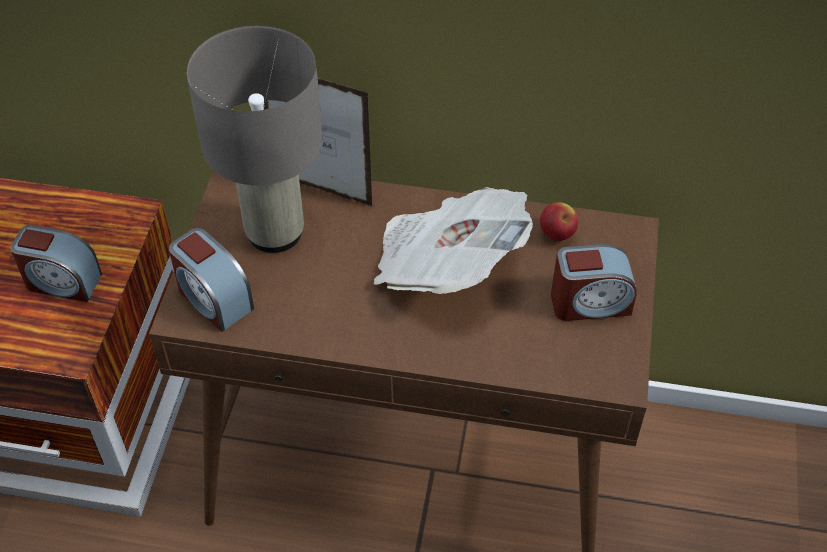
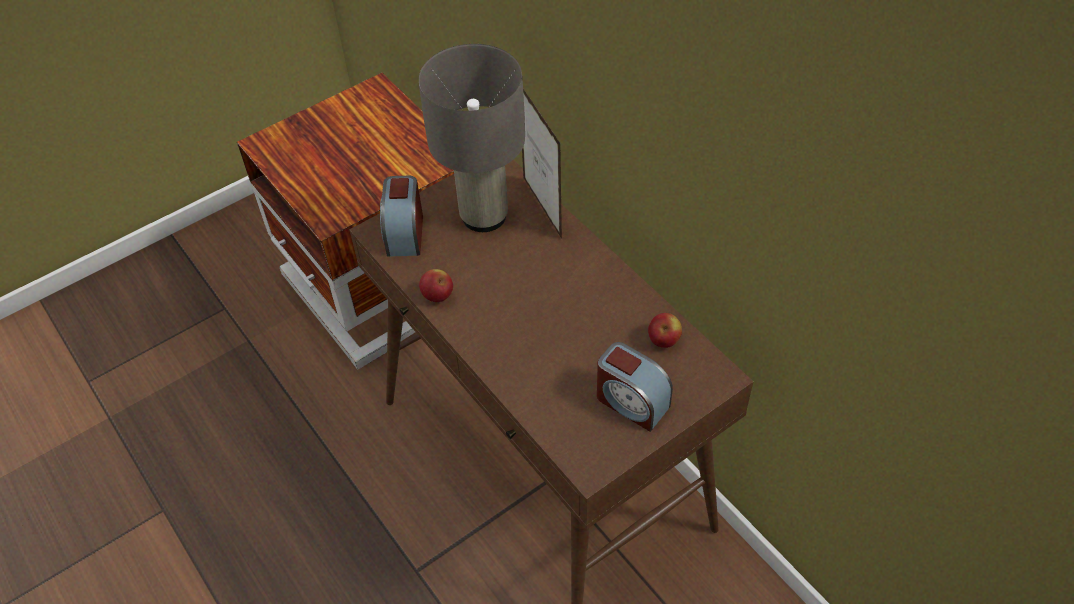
camera: 45 degrees right, 0 degrees up
(62, 282) = (367, 175): alarm clock -> none
(317, 333) = (437, 296): none -> apple
(446, 265) = (564, 310): newspaper -> none

